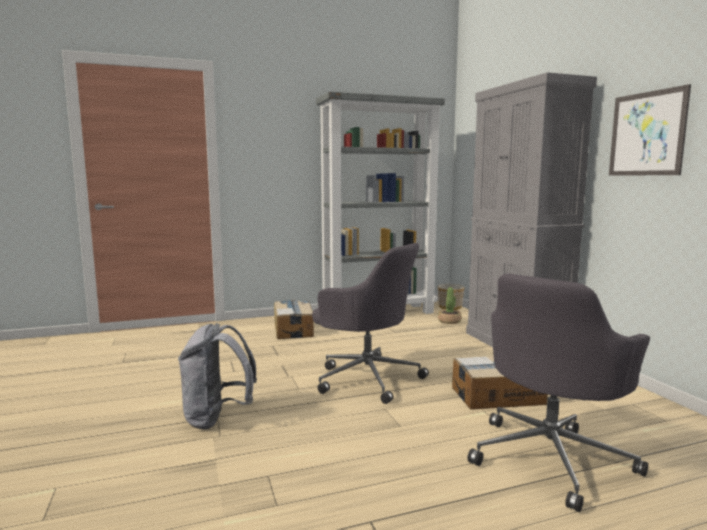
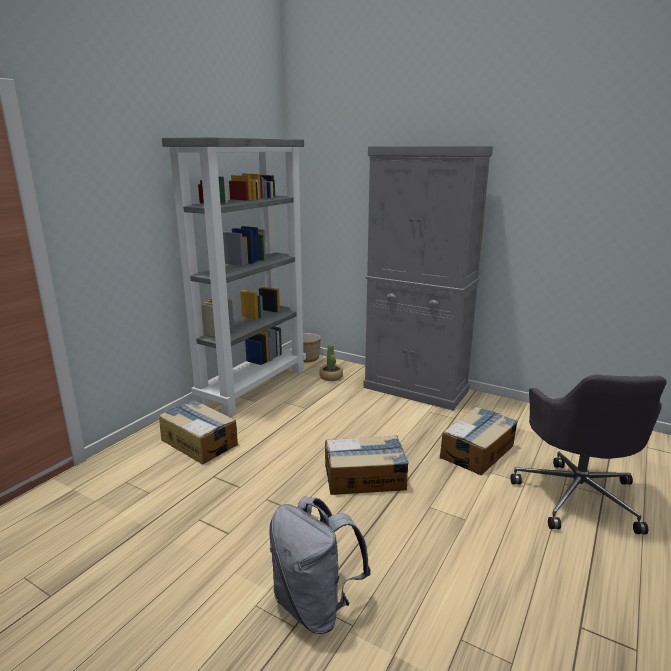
camera: 40 degrees left, 10 degrees up
(367, 377) = (365, 477): grey office chair -> cardboard box
(647, 134) = (542, 205): picture -> none

